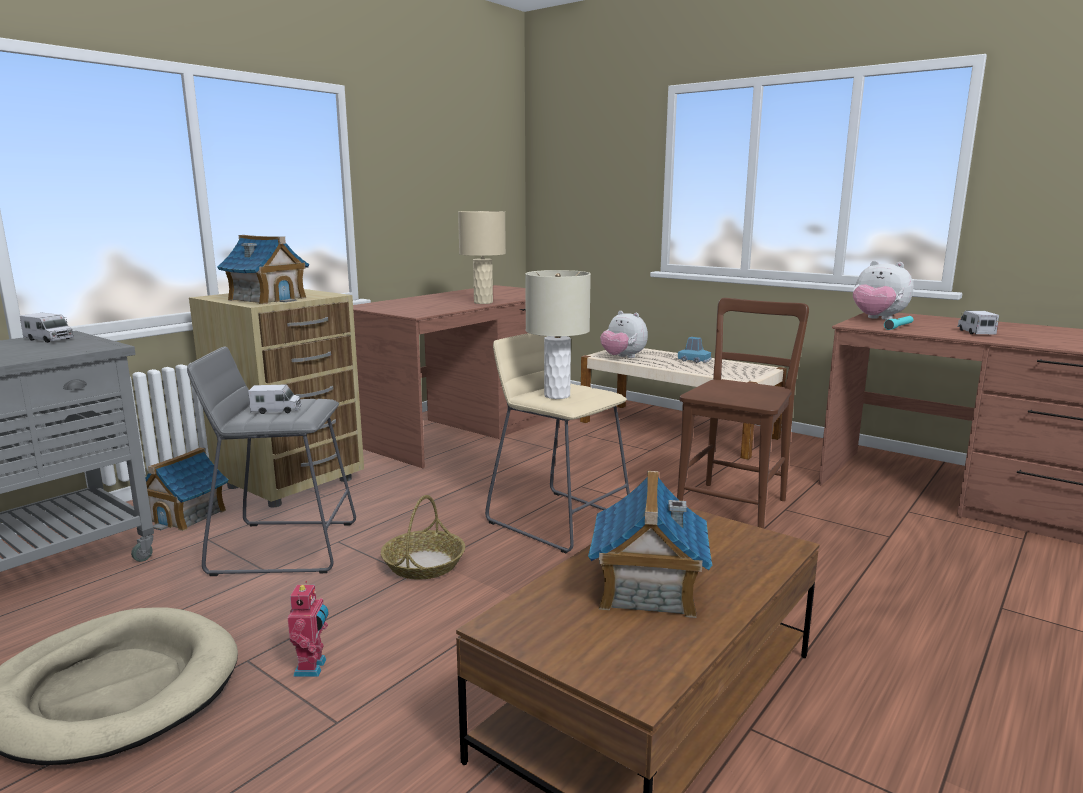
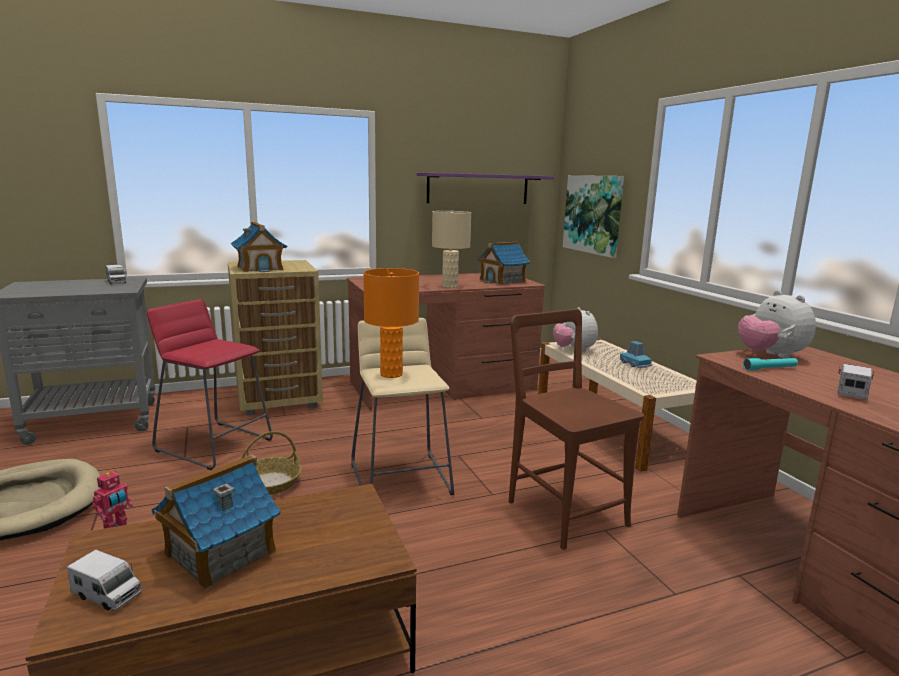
camera: 30 degrees right, 0 degrees up
(186, 515) = (199, 407): toy house -> toy house (502, 281)
(276, 410) = (206, 348): toy truck -> toy truck (107, 595)
(284, 547) = (215, 445): grey stool -> red stool
(454, 187) = (478, 189): none -> purple shelf
(557, 395) = (391, 374): beige table lamp -> orange table lamp
(585, 212) = (593, 214): none -> picture
(734, 504) = (562, 510): brown chair -> brown chair turned 90 degrees counterclockwise

